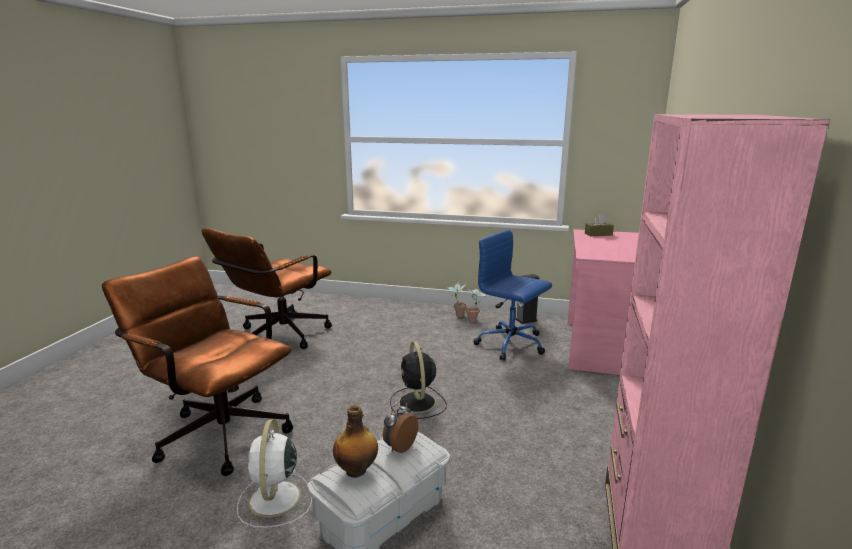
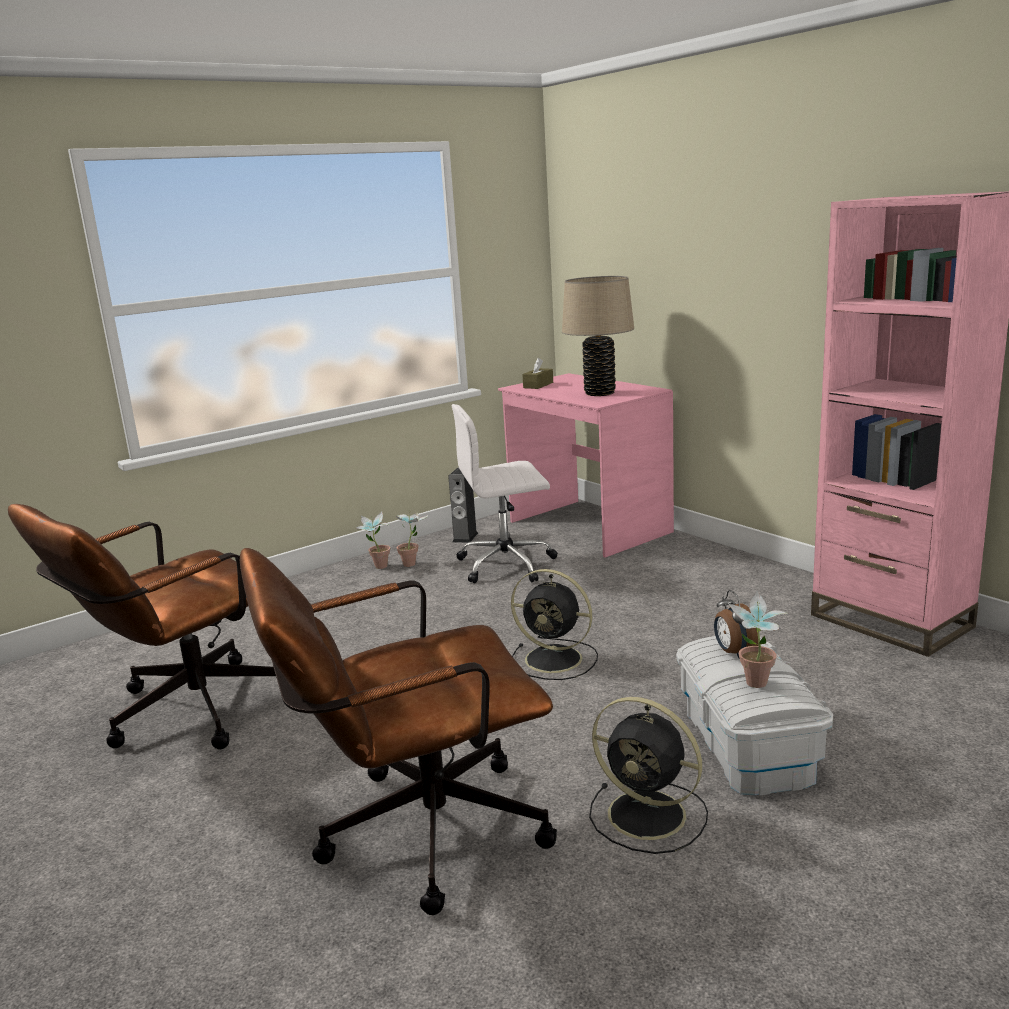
camera: 50 degrees left, 0 degrees up
(274, 500) = (650, 816): white fan -> black fan
(277, 336) = (184, 714): brown office chair -> brown office chair turned 60 degrees clockwise
(357, 470) = (756, 687): bottle -> potted plant
(511, 344) = (508, 564): blue office chair -> white office chair
(611, 250) = (599, 393): none -> beige table lamp

